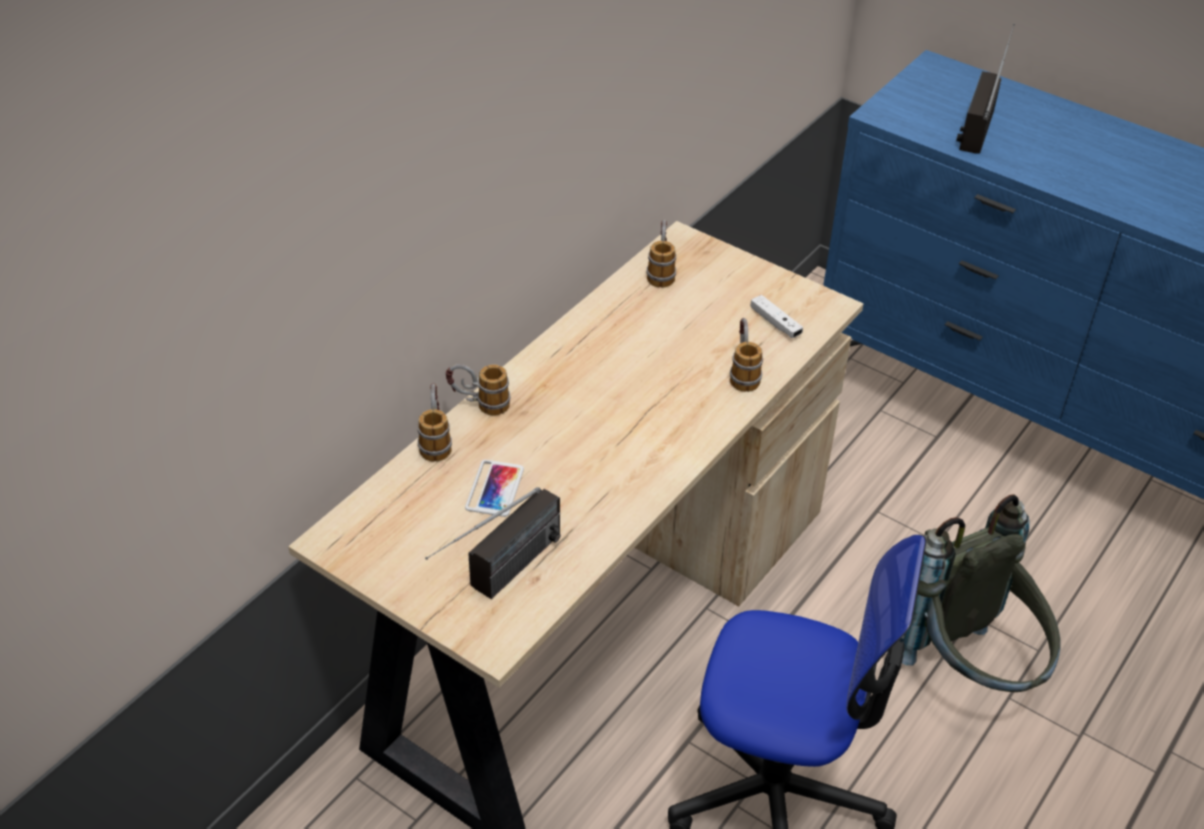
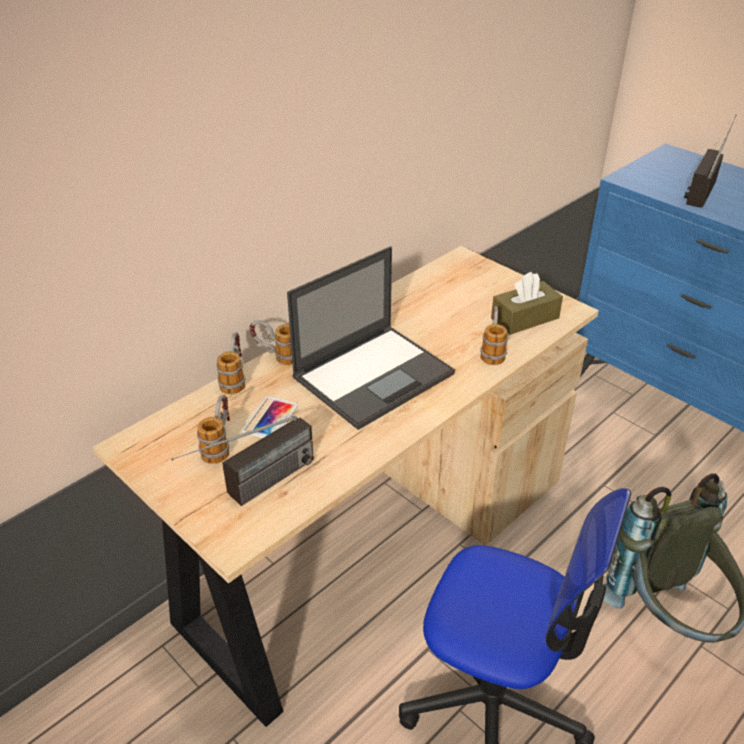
camera: 10 degrees right, 5 degrees down
(606, 418) = (374, 375): none -> laptop
(661, 271) = (441, 277): mug -> mug (220, 445)
(775, 323) = (525, 318): white game controller -> brown tissue box

